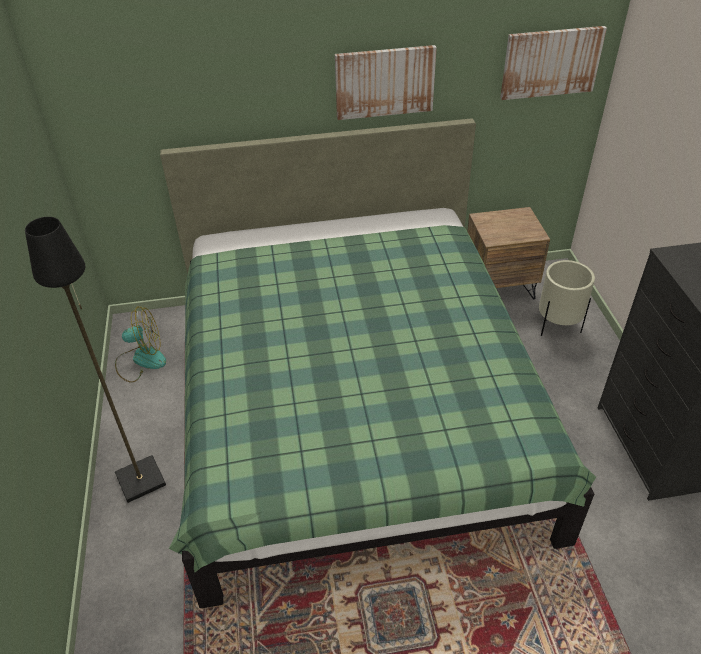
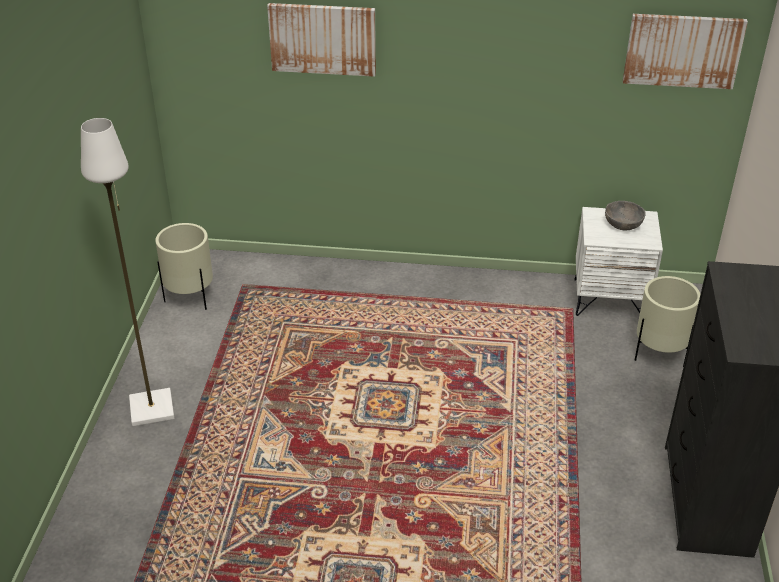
camera: 15 degrees right, 5 degrees down
(141, 360) = (190, 297): fan -> beige planter
(141, 479) = (152, 407): black floor lamp -> white floor lamp
(353, 409) = (391, 390): green bed -> none
(384, 82) = (491, 45): picture -> picture (322, 38)
(499, 286) = (609, 299): brown nightstand -> white nightstand
(509, 223) = (623, 224): none -> grey bowl

